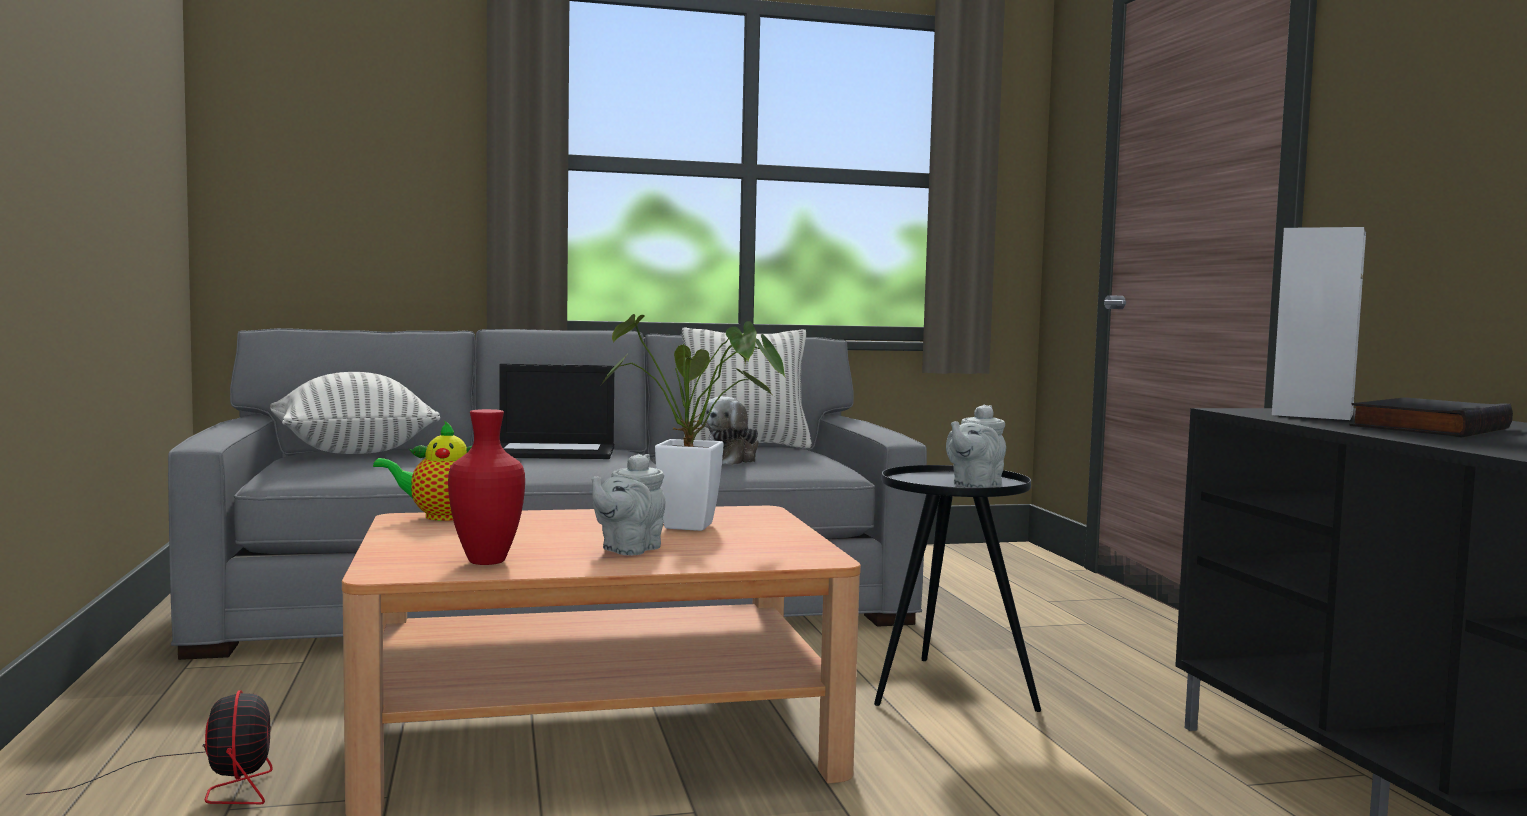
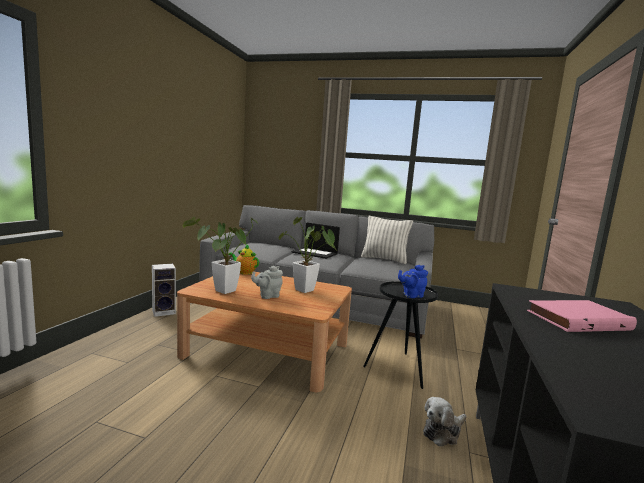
camera: 30 degrees right, 5 degrees up
(208, 784) = (163, 336): fan -> none
(353, 451) = (261, 244): pillow -> none
(484, 562) = (221, 292): red vase -> potted plant
(731, 459) = (366, 265): plush toy -> plush toy (443, 432)
(974, 486) = (411, 295): grey teapot -> blue teapot
(1311, 414) = (542, 297): speaker -> speaker (164, 312)
(1427, 427) = (576, 319): black book -> pink book

